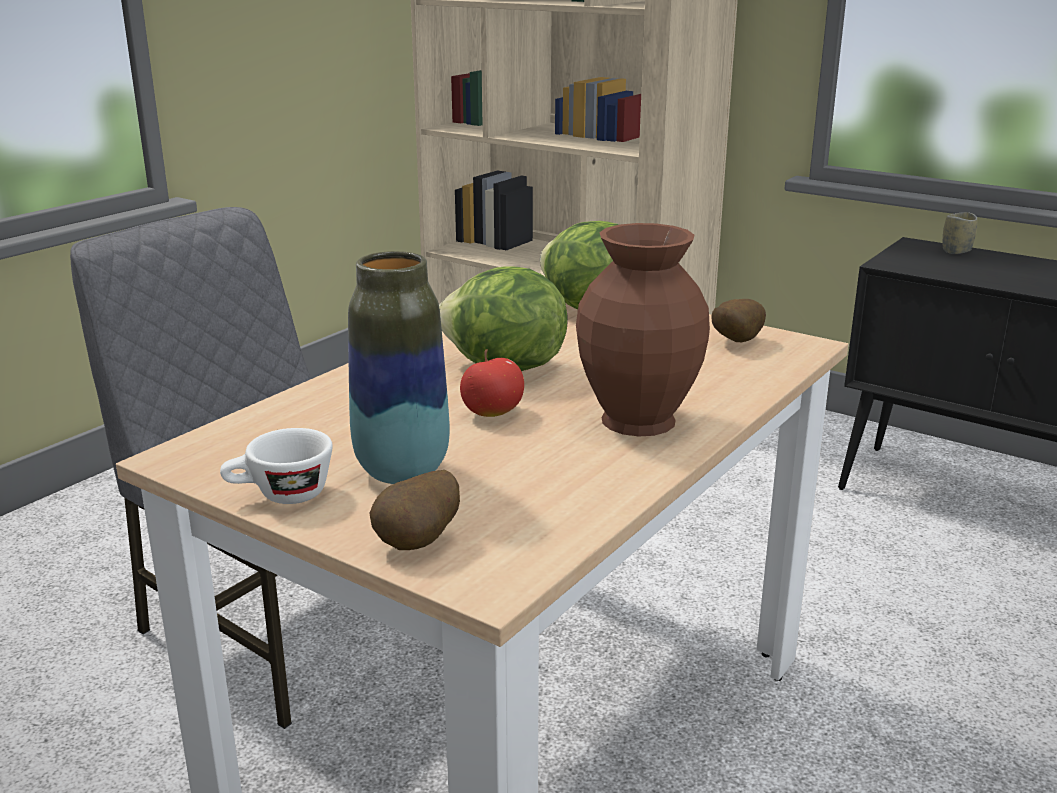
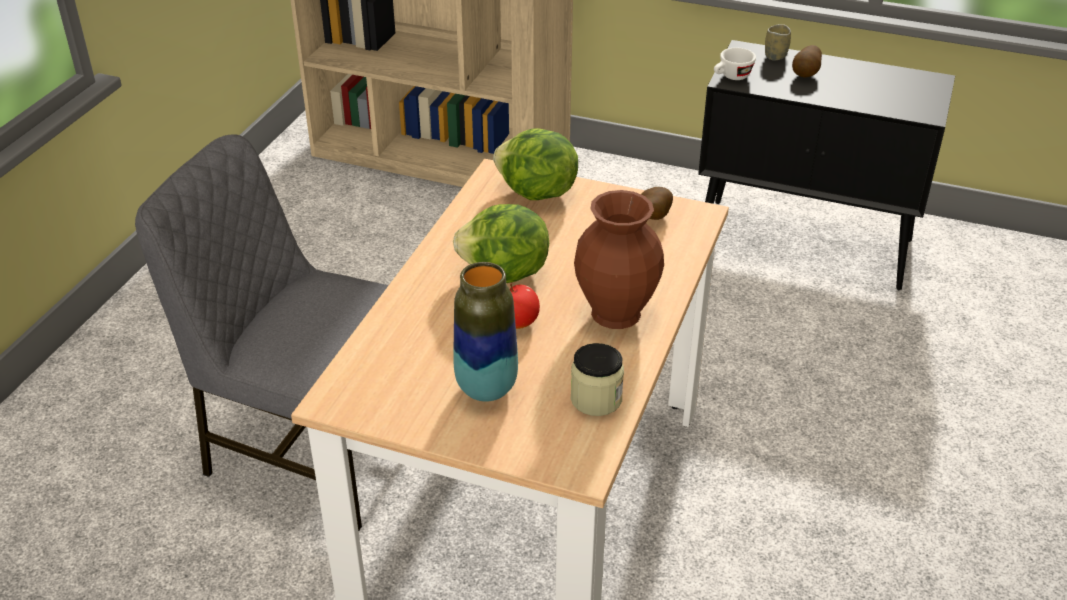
camera: 15 degrees left, 15 degrees up
(281, 496) = (421, 424): white cup -> white cup (731, 77)
(419, 543) = (528, 447): potato -> potato (806, 75)
(558, 504) = (596, 399): none -> jar

